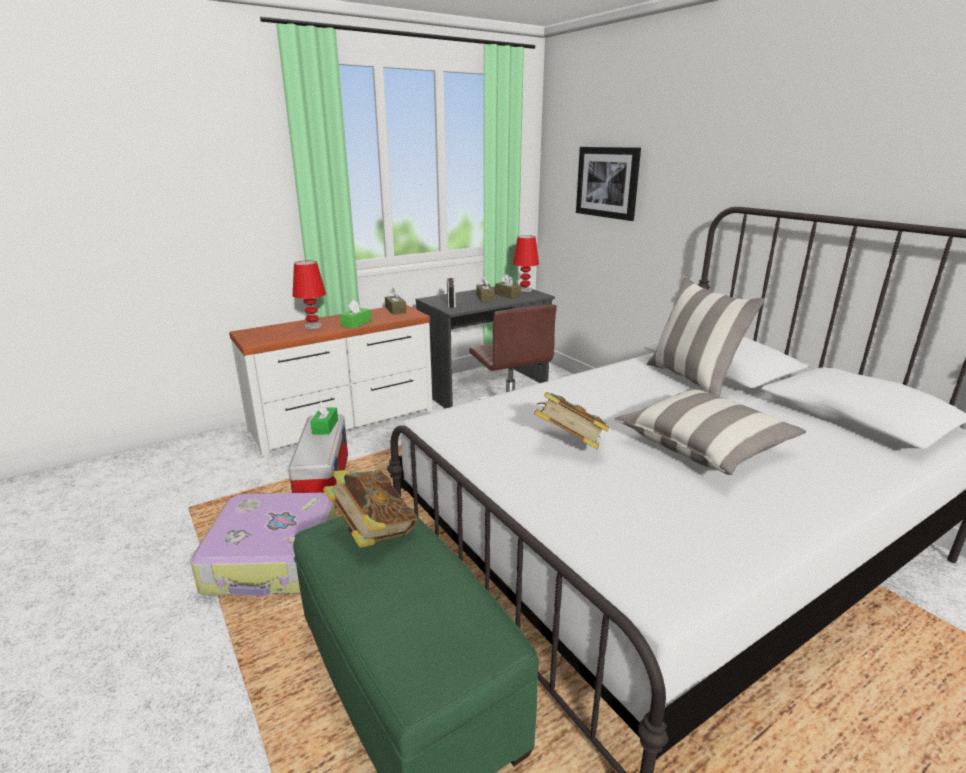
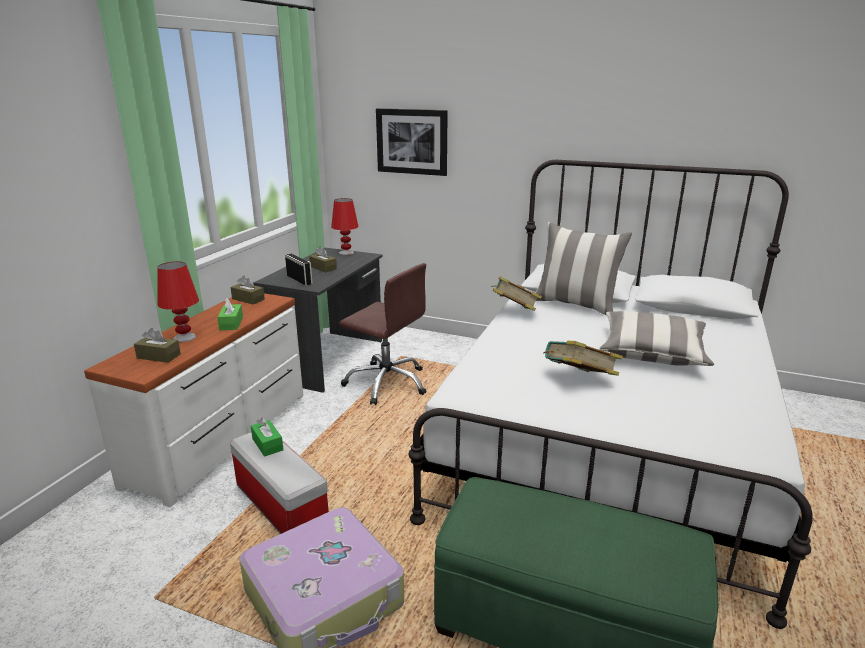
camera: 35 degrees left, 0 degrees up
(373, 532) = (501, 509): book -> book (514, 312)
(508, 295) = (339, 261): brown tissue box -> brown tissue box (158, 356)

